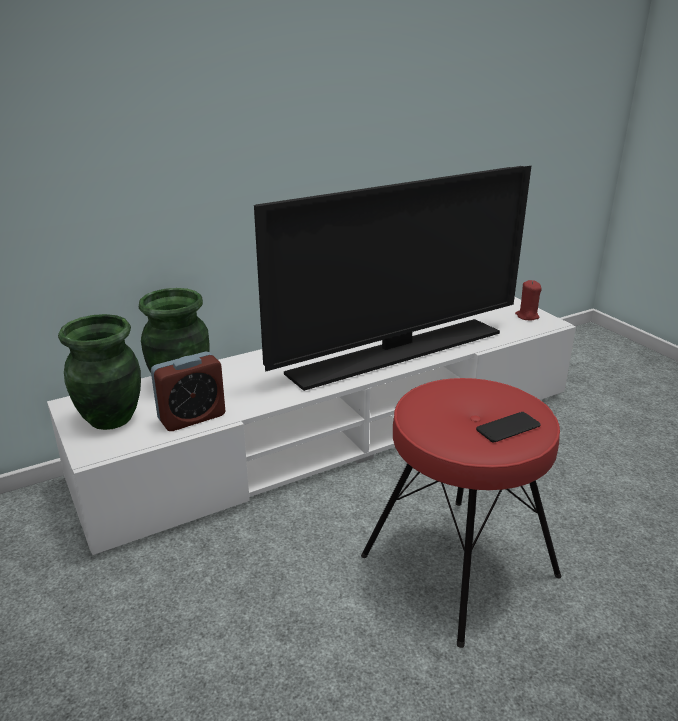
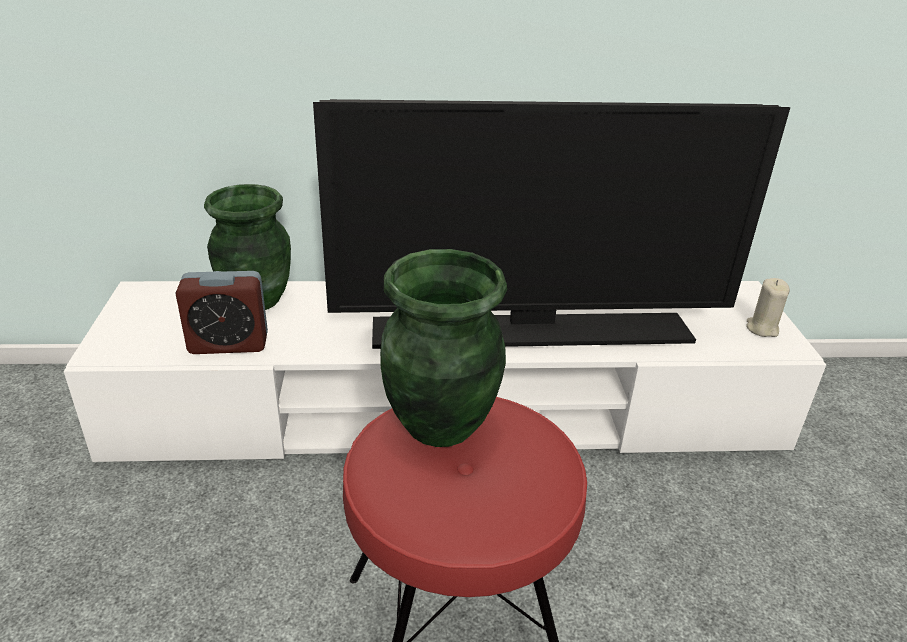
camera: 25 degrees right, 5 degrees up
(111, 419) = (153, 320): green vase -> green vase (440, 425)
(508, 428) = (483, 502): phone -> none
(527, 316) = (762, 328): red candle -> beige candle

